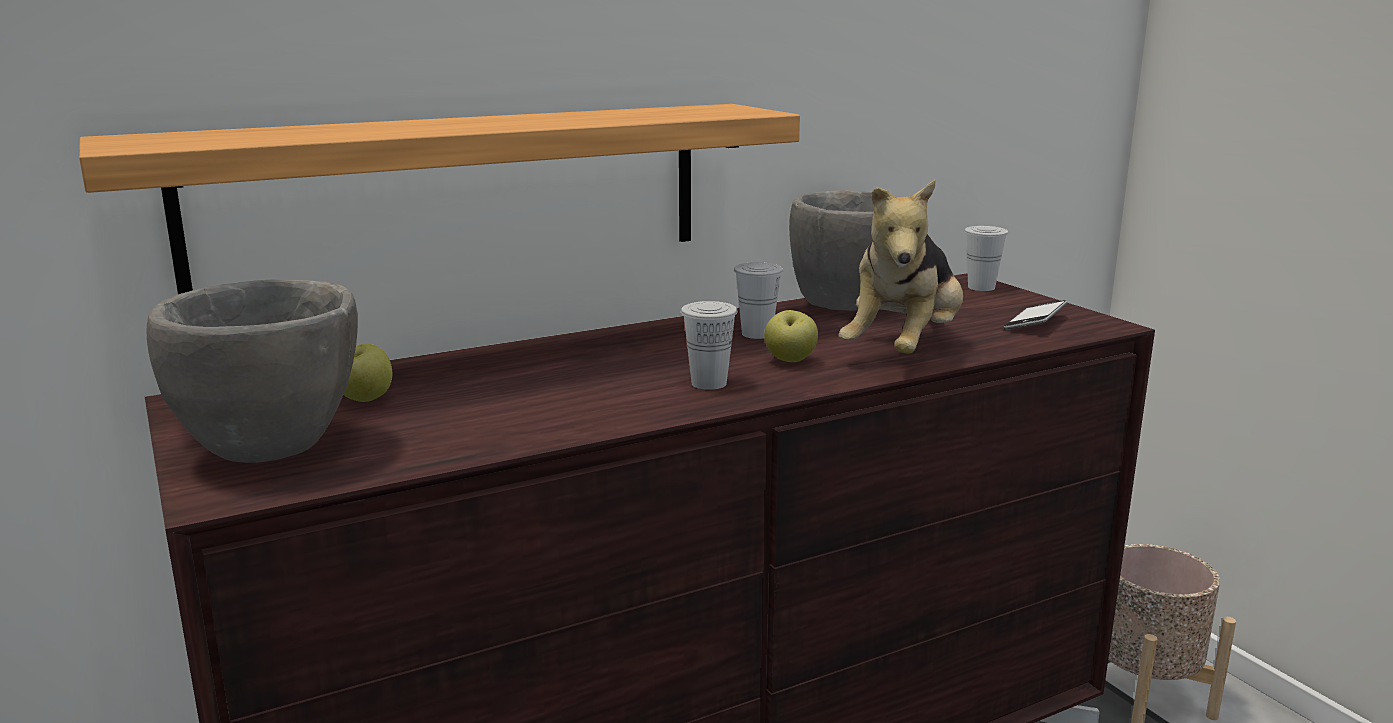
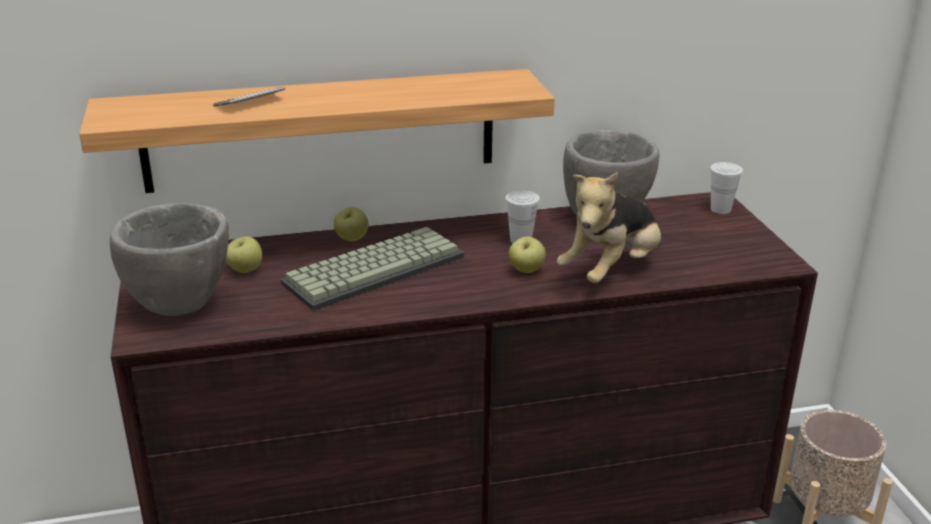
camera: 15 degrees right, 10 degrees up
(514, 353) = (352, 239): none -> apple
(569, 378) = (375, 268): none -> keyboard
(709, 383) = (460, 285): white cup -> none
(1035, 322) = (730, 254): phone -> phone (250, 103)

